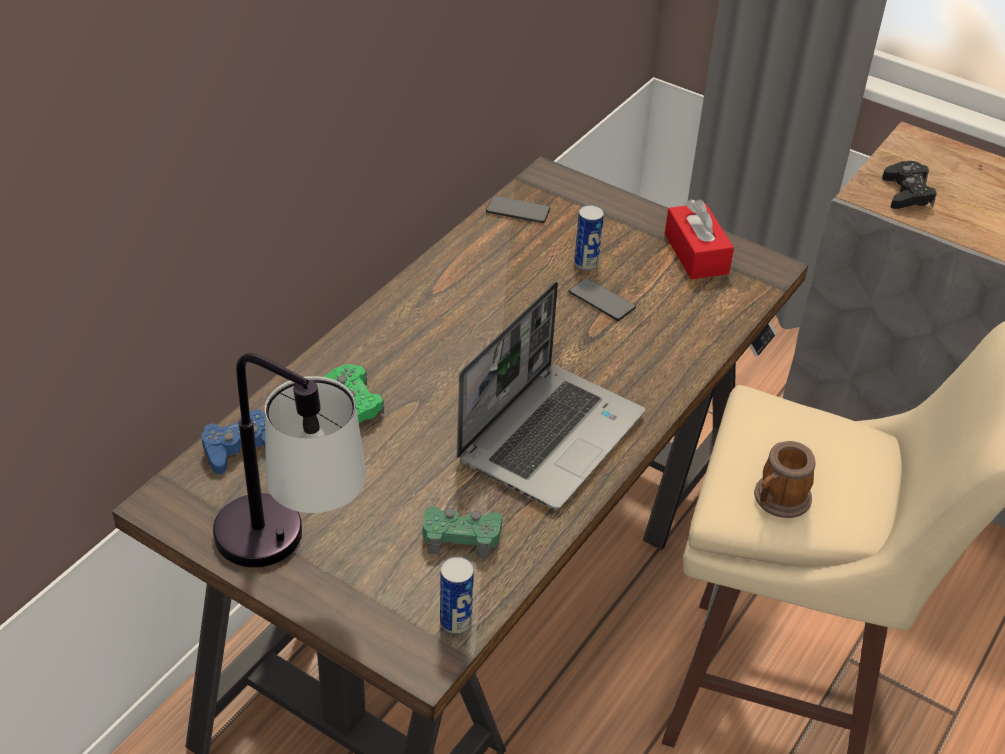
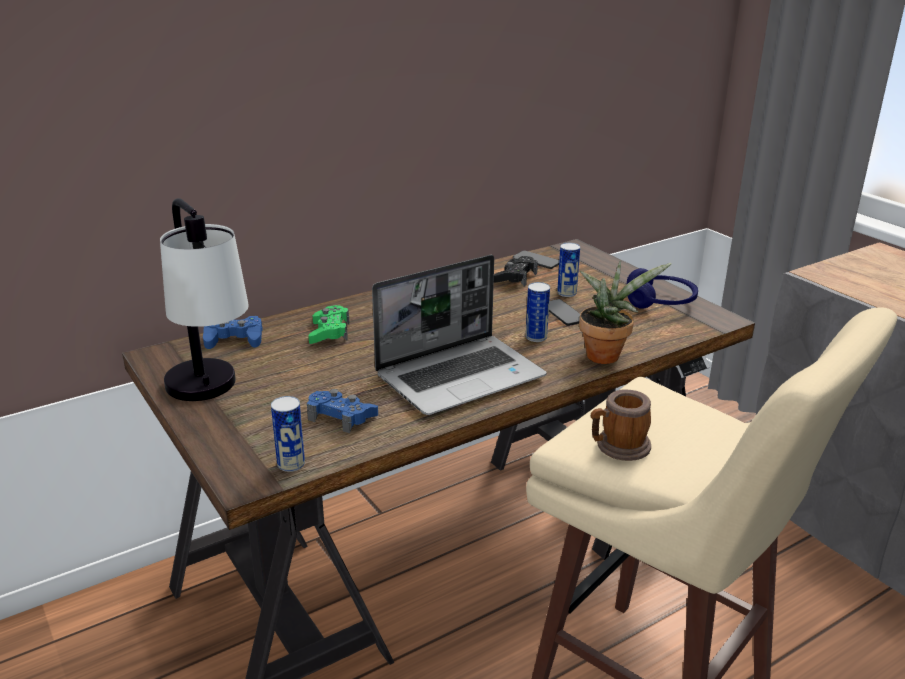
camera: 25 degrees right, 15 degrees down
(461, 536) = (341, 417): green game controller -> blue game controller
(595, 350) = (536, 337): none -> can
(684, 358) = (606, 354): none -> potted plant
(696, 254) = (660, 302): red tissue box -> blue headphones
(907, 193) = (857, 278): black game controller -> black game controller (515, 277)

